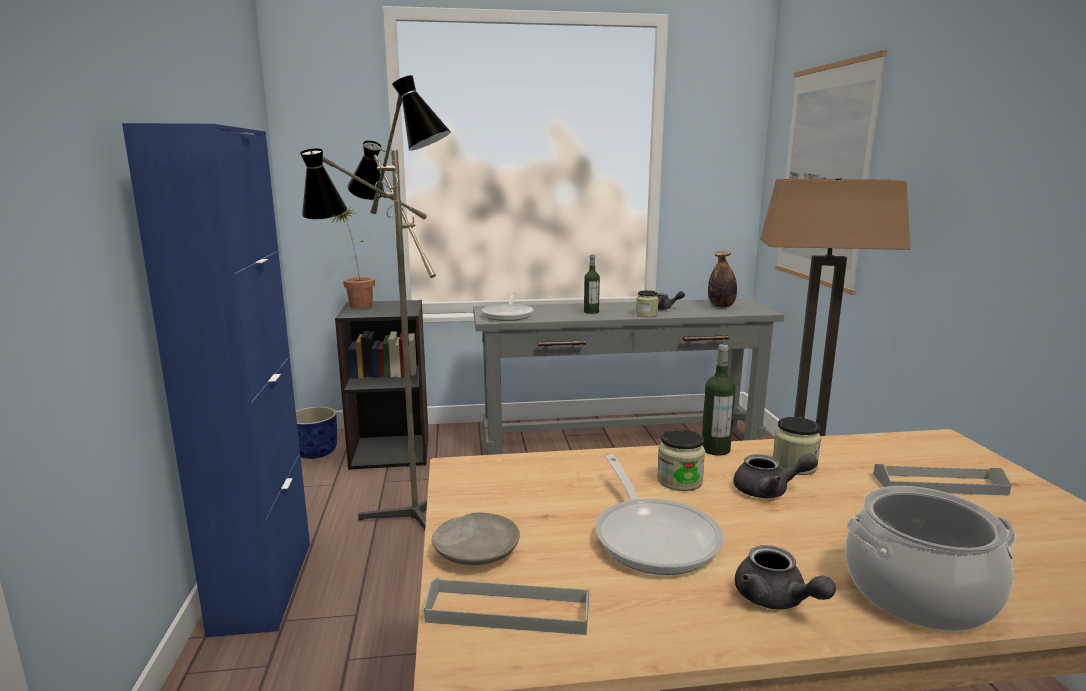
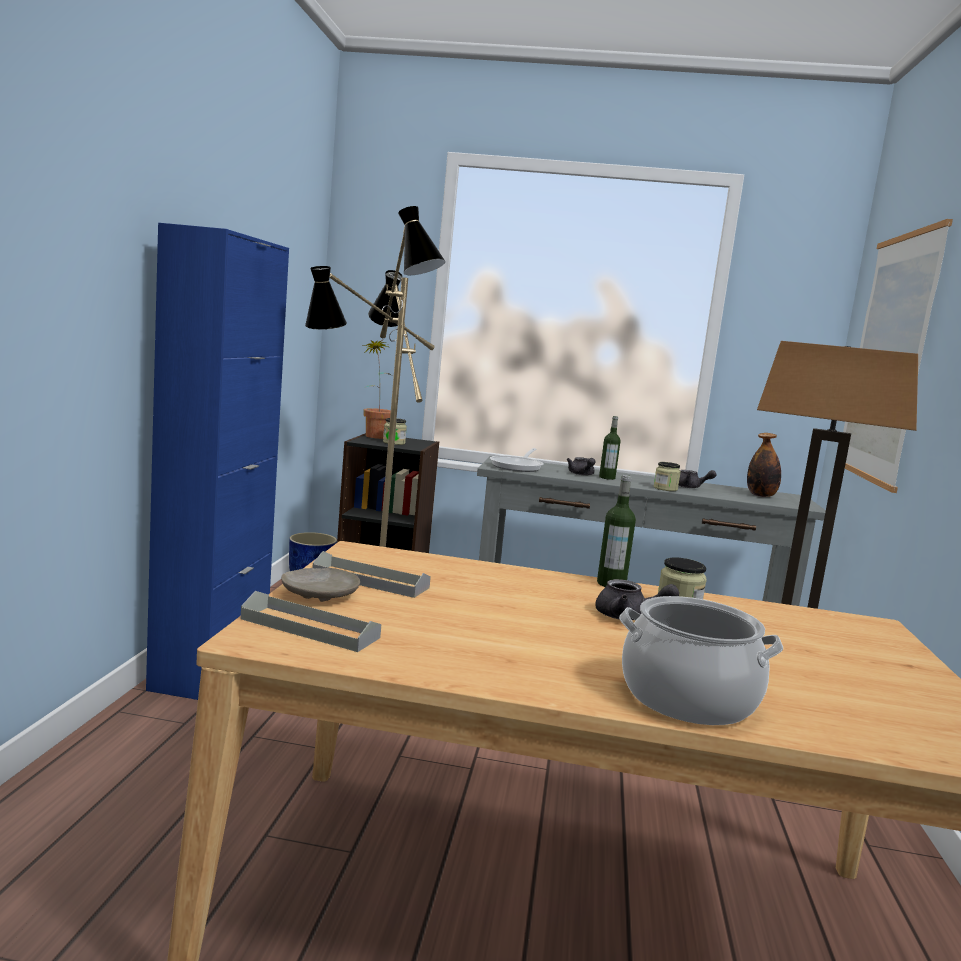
camera: 15 degrees right, 5 degrees down
(653, 536) = (481, 618): frying pan -> none
(679, 481) = (548, 595): jar -> jar (394, 443)
(776, 600) = (544, 672): grey teapot -> grey teapot (581, 474)
(939, 484) = (819, 648): grey tray -> grey tray (370, 581)

